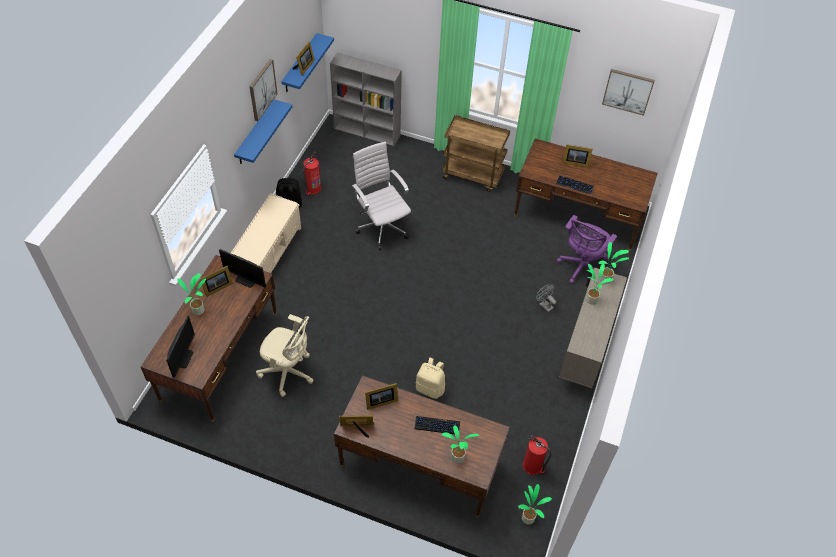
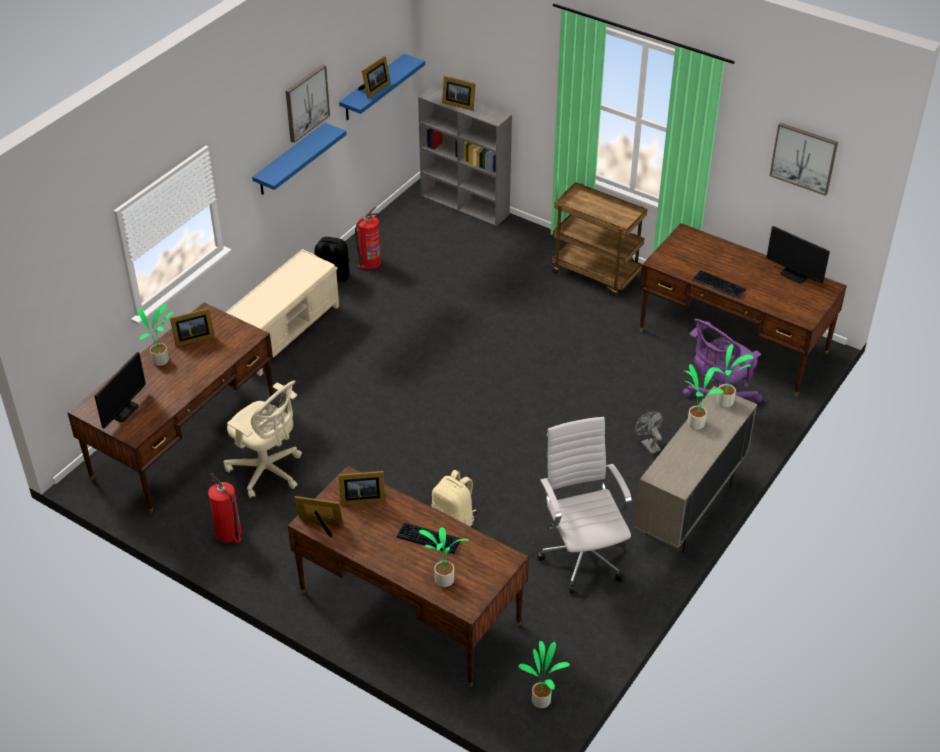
camera: 15 degrees right, 10 degrees down
(246, 280) = (233, 335): monitor -> monitor (794, 275)
(381, 227) = (448, 319): white office chair -> white office chair (581, 556)
(532, 466) = (568, 638): fire extinguisher -> fire extinguisher (228, 533)
(574, 162) = (728, 258): picture frame -> picture frame (458, 104)

